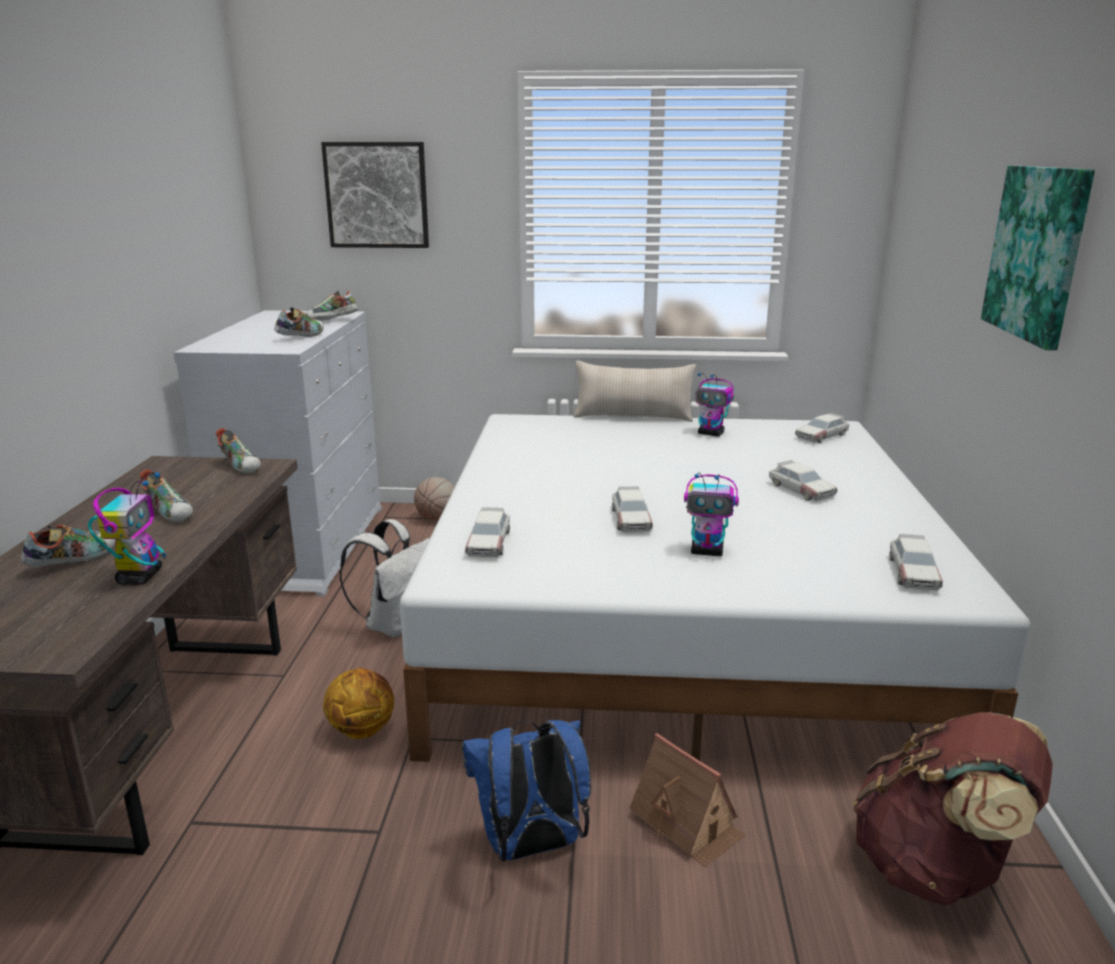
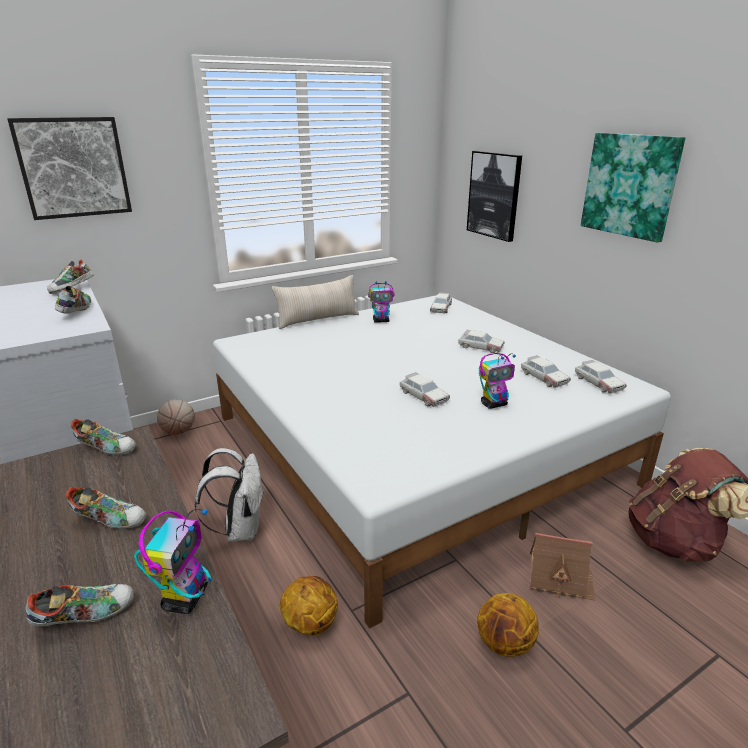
camera: 35 degrees left, 5 degrees up
(73, 562) = (85, 616): shoe -> shoe turned 60 degrees clockwise
(140, 576) = (186, 597): toy robot -> toy robot turned 45 degrees clockwise
(488, 543) = (363, 445): toy car -> toy car (543, 377)
(531, 847) = (505, 644): blue backpack -> basketball
(921, 268) = (494, 195): none -> picture

